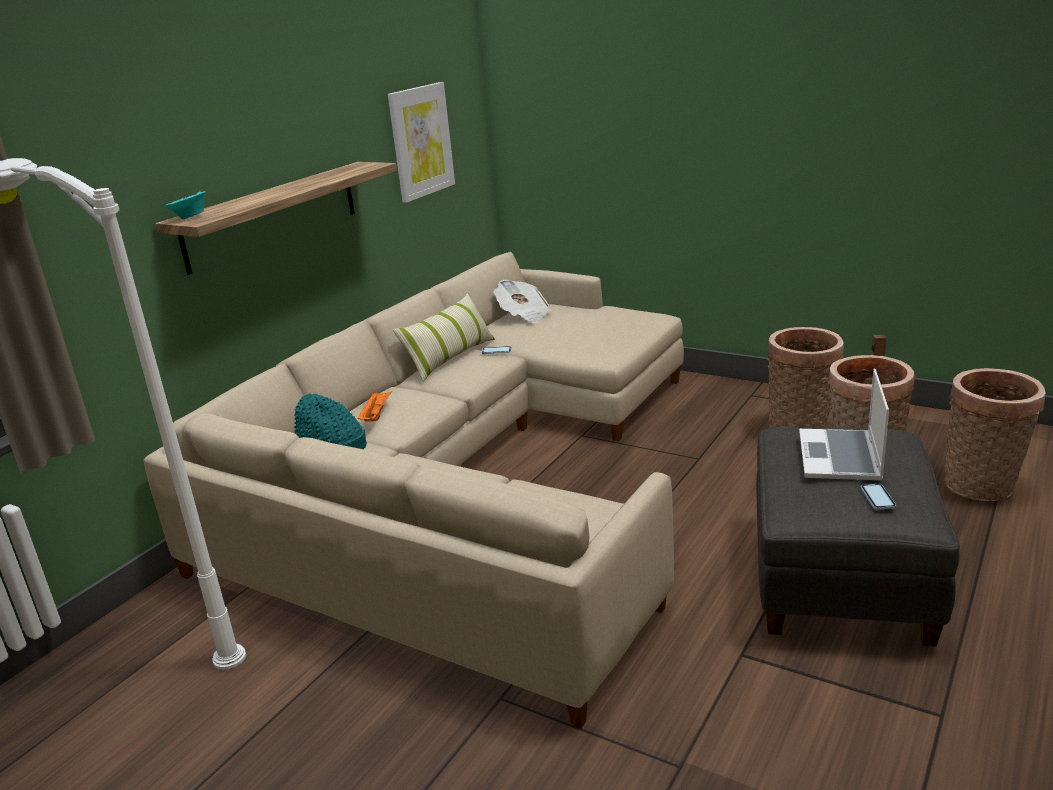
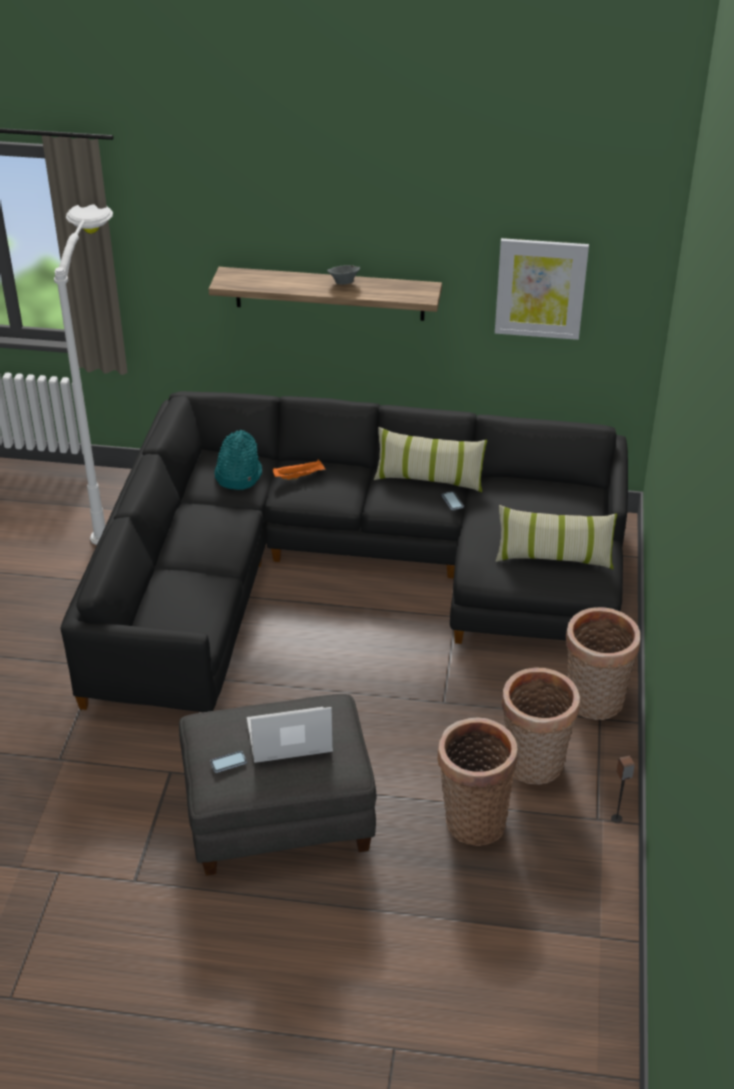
camera: 65 degrees right, 15 degrees up
(190, 218) = (231, 276): turquoise bowl -> none
(296, 184) = (343, 282): none -> grey bowl
(469, 481) = (346, 572): beige sofa -> black sofa
(523, 315) = (543, 493): newspaper -> none
(610, 325) = (554, 557): none -> pillow
(983, 487) = (468, 909): basket -> basket (593, 703)

